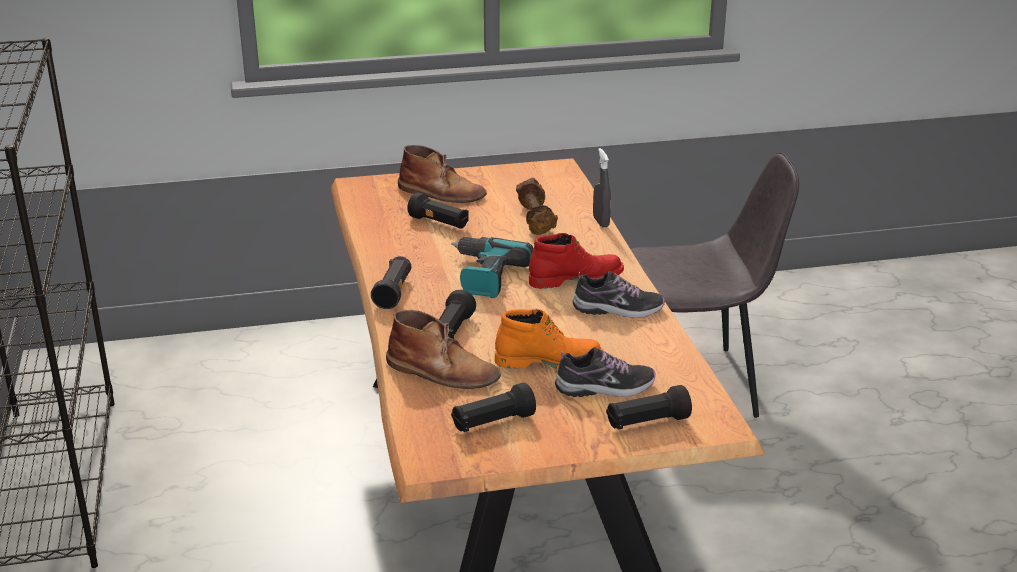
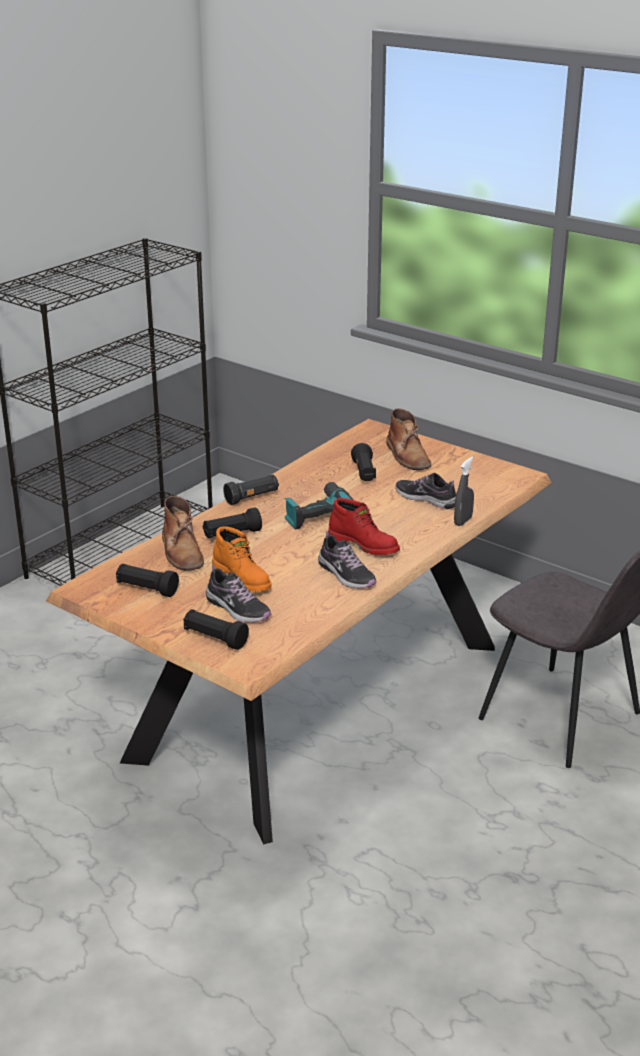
camera: 50 degrees right, 0 degrees up
(536, 219) = (426, 499): brown dumbbell -> shoe

